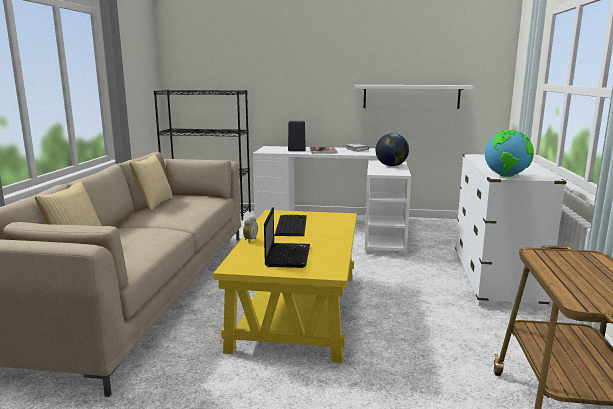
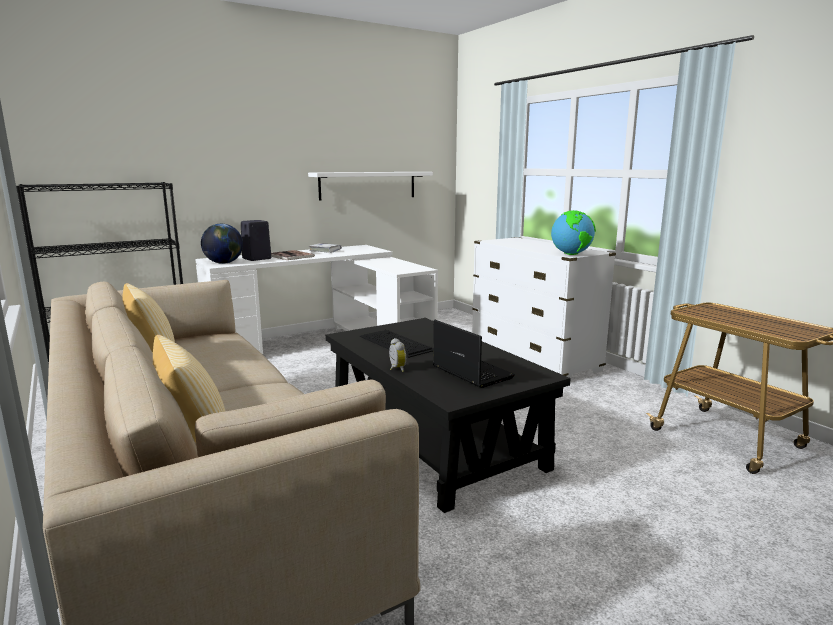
camera: 40 degrees left, 0 degrees up
(297, 309) = (432, 439): yellow coffee table -> black coffee table
(391, 166) = (393, 263): globe -> globe (224, 263)

